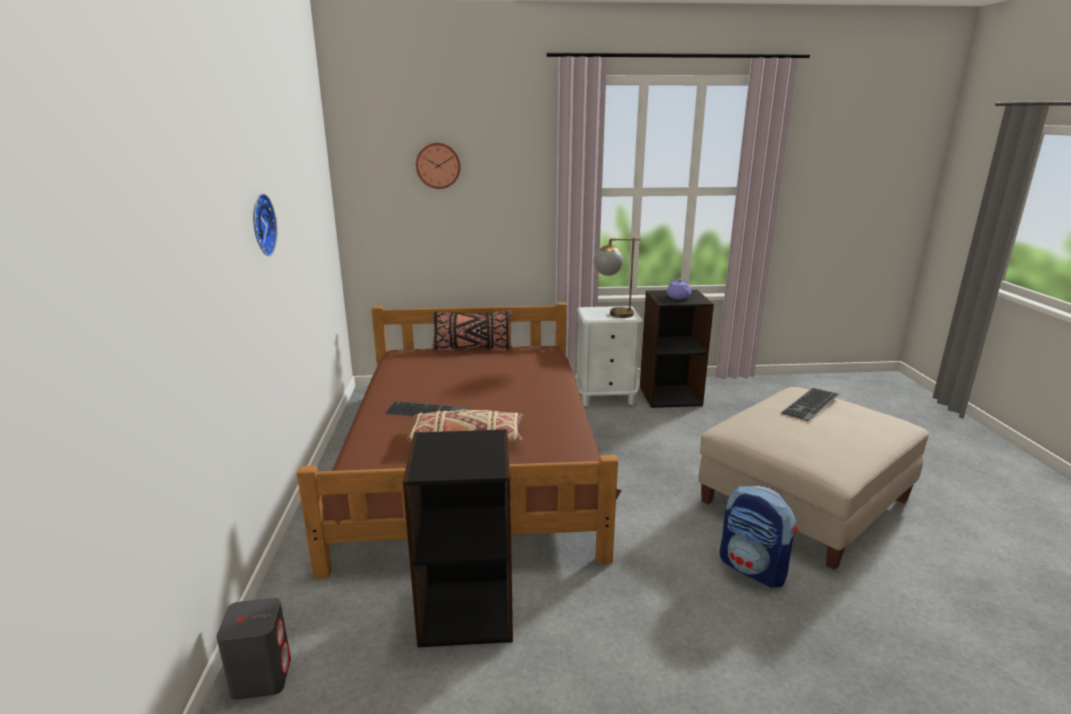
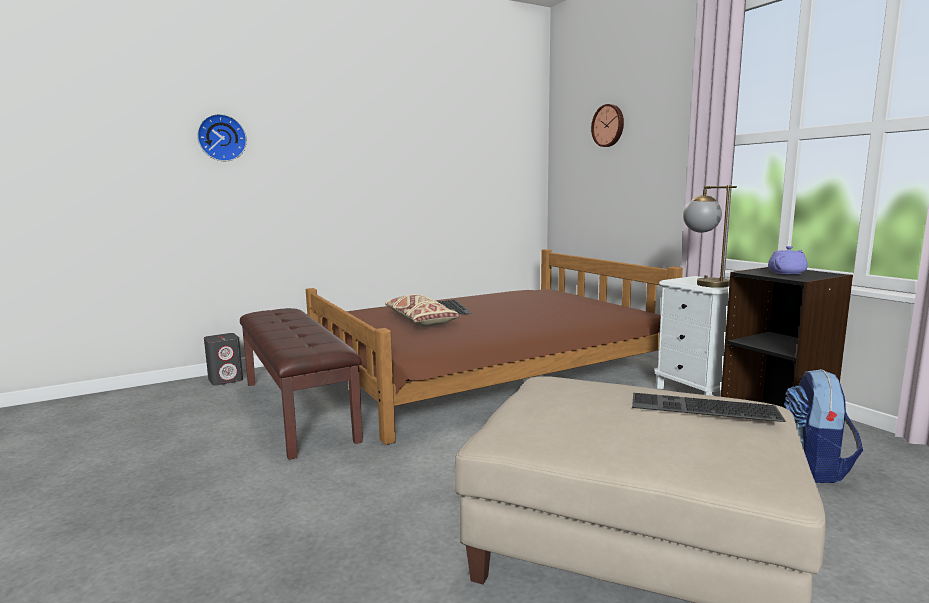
camera: 65 degrees right, 10 degrees down
(260, 225) = (381, 148): wall clock -> wall clock (221, 138)
(467, 609) = (299, 409): black bookcase -> brown bench
(472, 347) = (595, 299): black pillow -> none
(753, 569) = (428, 518): backpack -> backpack (813, 468)

